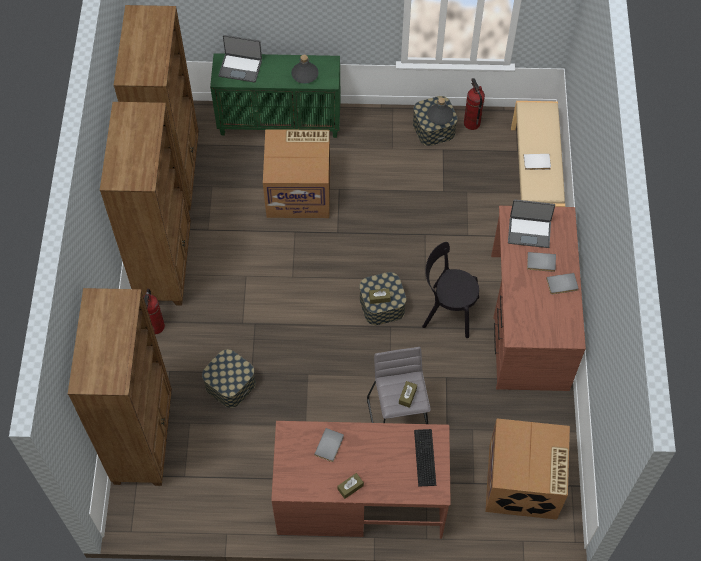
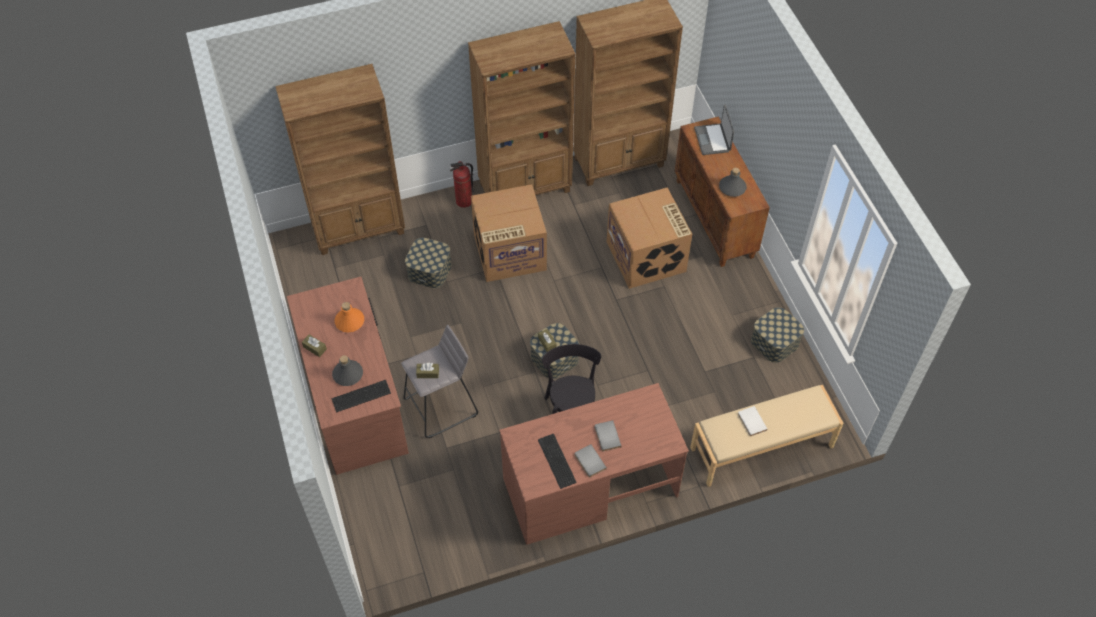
camera: 70 degrees right, 5 degrees down
(280, 121) = (715, 219): green cabinet -> brown cabinet
(330, 446) = (349, 321): grey book -> orange bottle
(439, 116) = (778, 332): grey bottle -> grey bottle (348, 374)
(472, 123) = (799, 373): fire extinguisher -> none
(523, 483) = (413, 528): cardboard box -> cardboard box (509, 253)
(529, 231) = (639, 417): laptop -> none
(554, 311) = (556, 462): none -> keyboard

